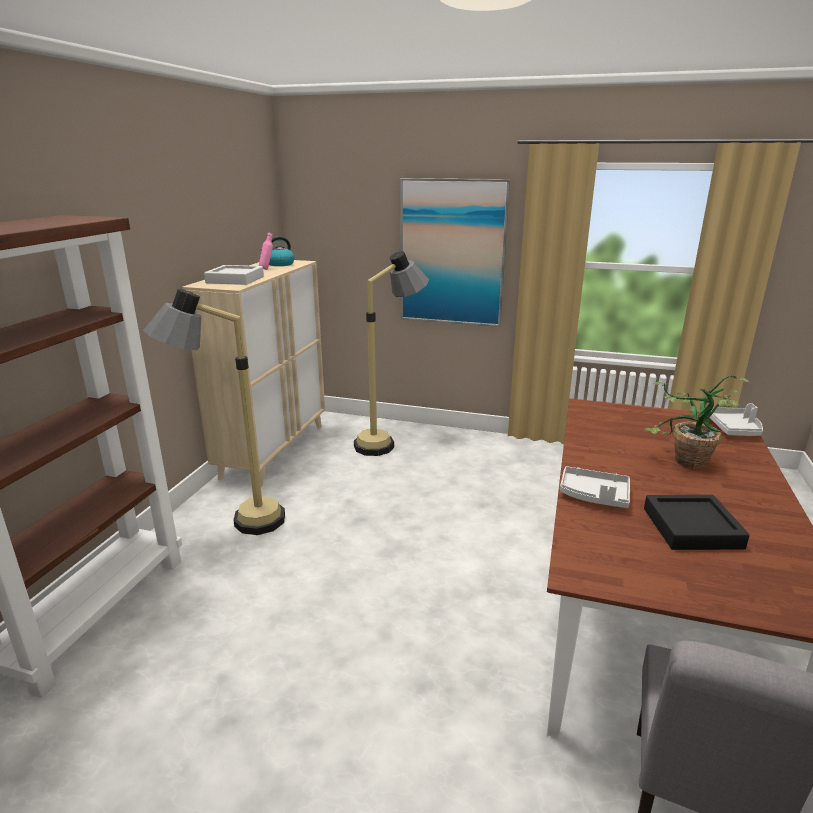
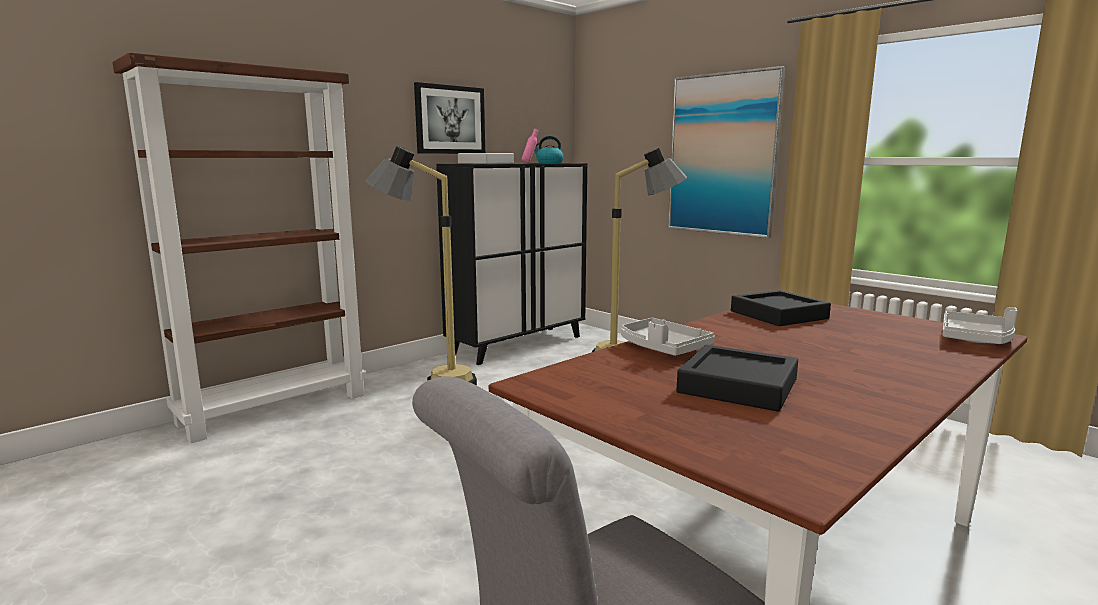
camera: 30 degrees right, 10 degrees down
(186, 234) = (450, 120): none -> picture
(274, 450) = (518, 345): beige cabinet -> black cabinet
(605, 427) = (778, 315): none -> black tray
(684, 464) = (833, 349): potted plant -> none

